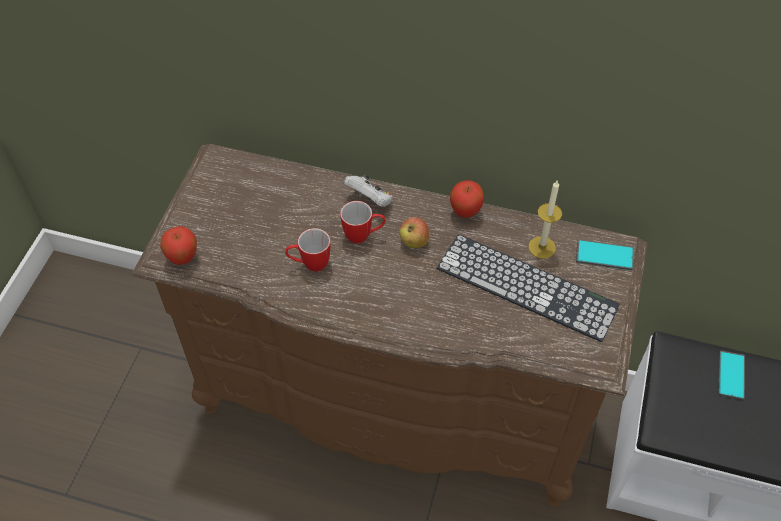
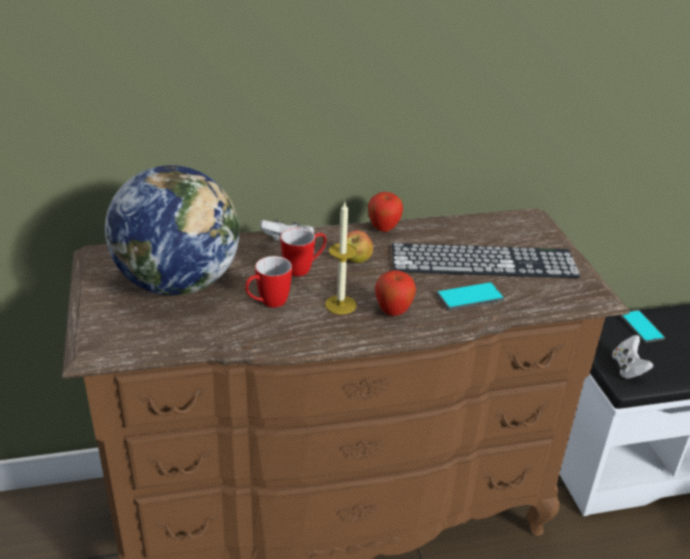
camera: 30 degrees left, 20 degrees down
(183, 258) = (121, 339): apple -> apple (393, 312)
(256, 214) = (179, 283): none -> globe
(542, 247) = (470, 233): candle -> candle (340, 305)
(604, 255) = (524, 225): phone -> phone (469, 297)
(675, 415) = (627, 368): none -> white game controller

